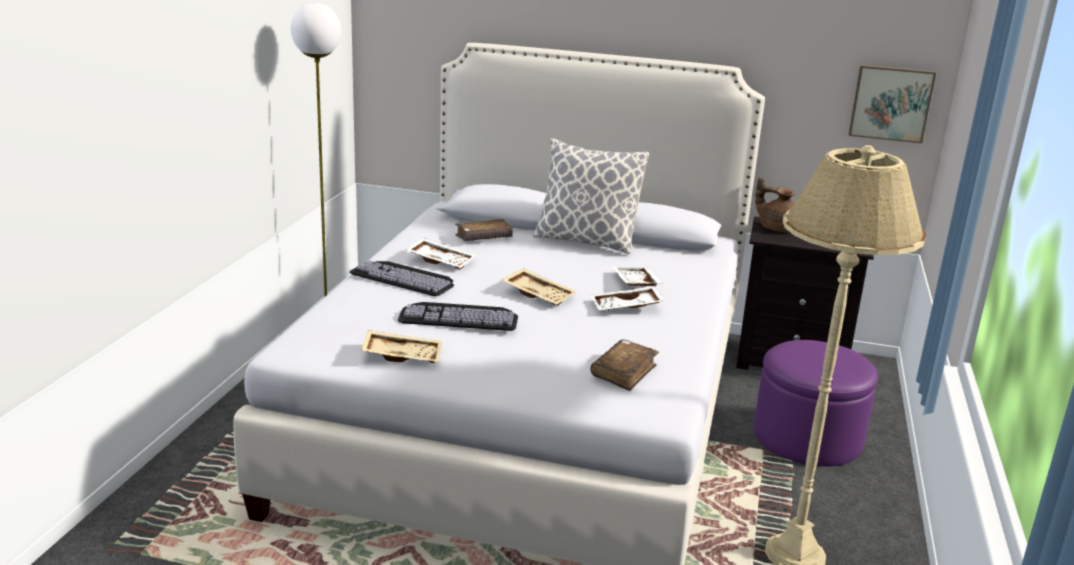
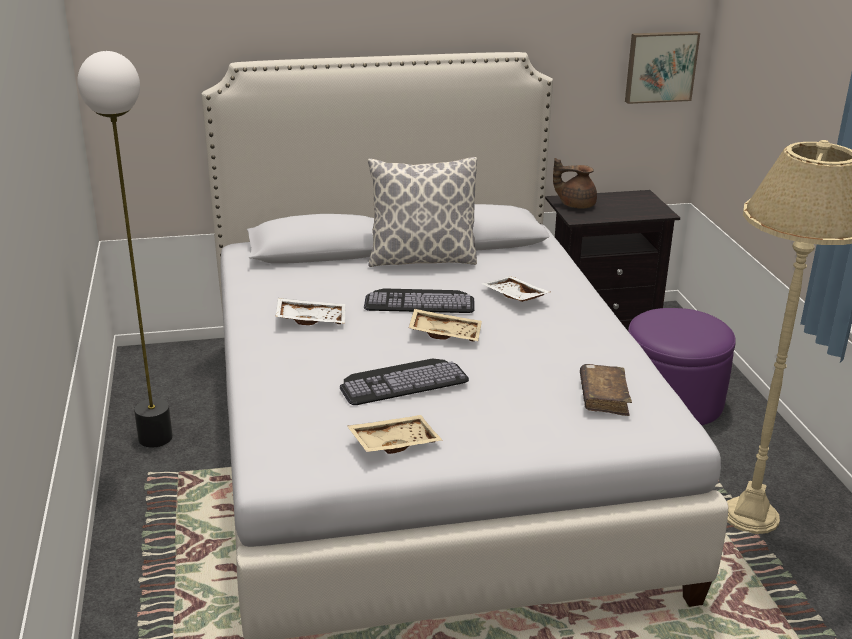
camera: 25 degrees left, 5 degrees up
(406, 277) = (298, 349): keyboard -> keyboard (420, 301)
(483, 238) = (323, 280): brown book -> none
(626, 308) = (534, 326): white tray -> none

